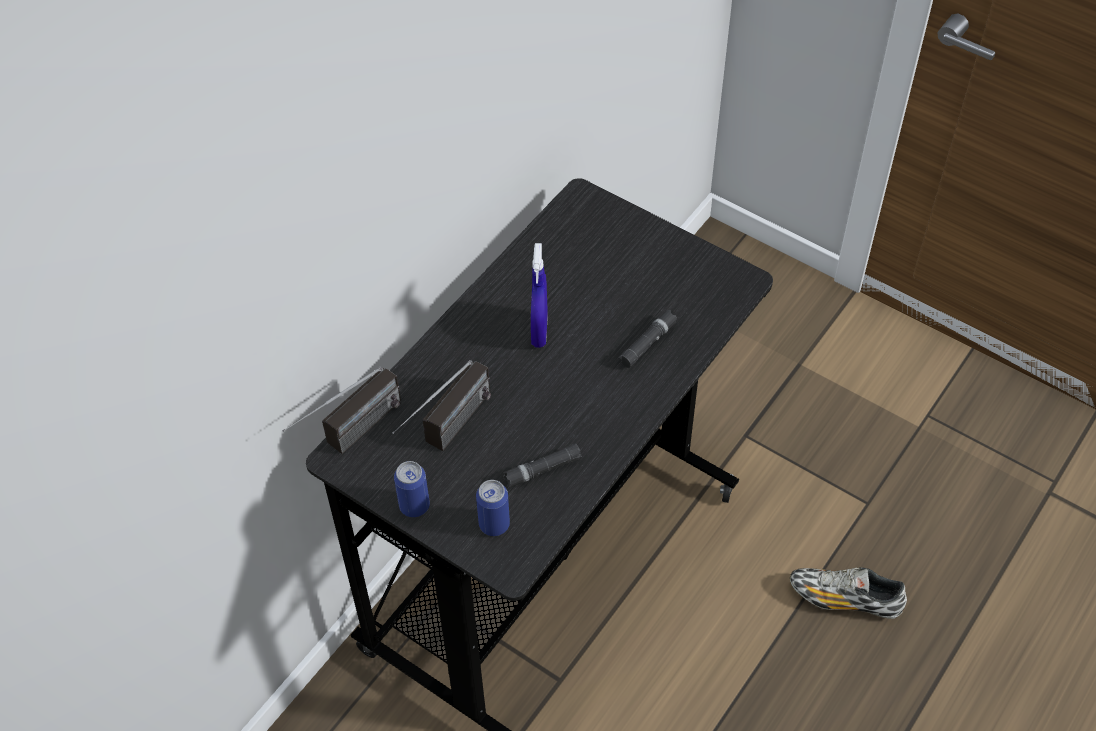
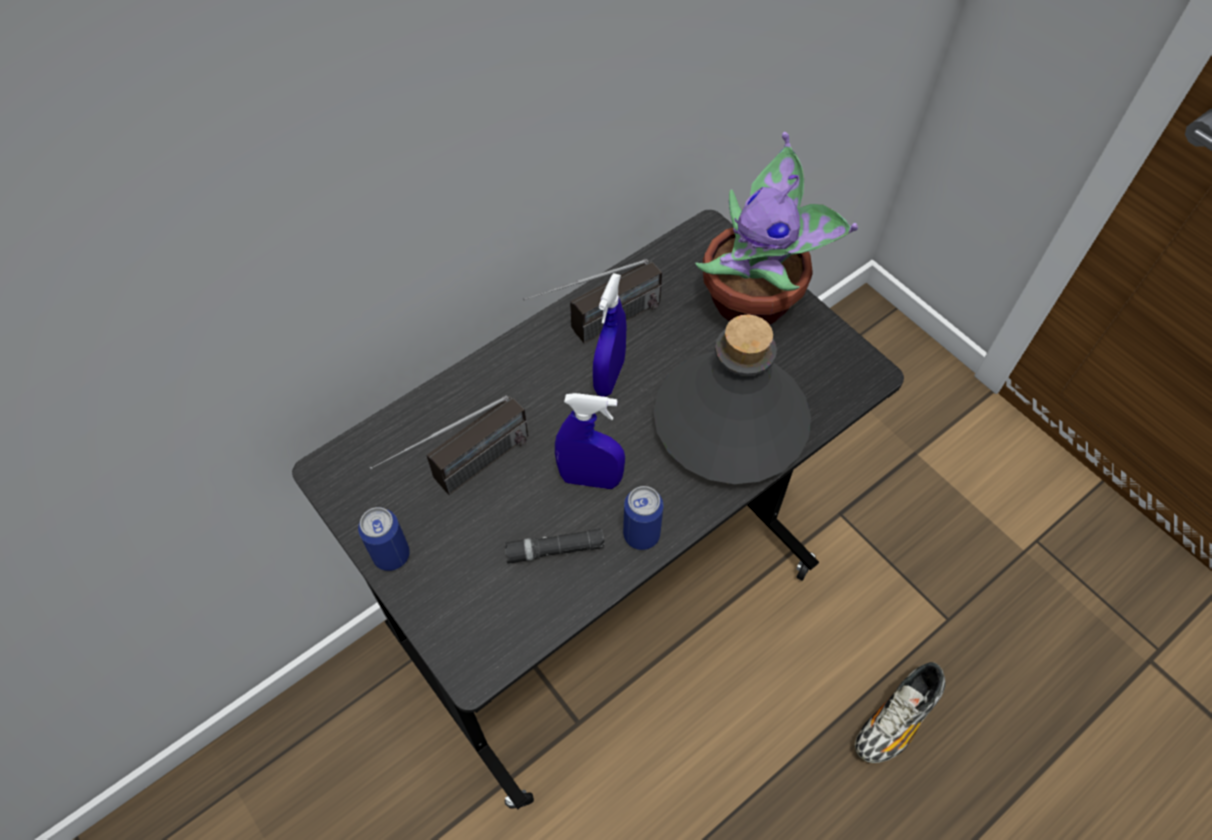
camera: 15 degrees right, 5 degrees up
(350, 438) = (352, 451): radio -> radio (596, 328)
(494, 524) = (474, 605): can -> can (641, 534)
(551, 412) = (590, 479): none -> blue spray bottle
(637, 245) = (755, 301): none -> potted plant
(647, 343) = (730, 422): black flashlight -> grey bottle
(845, 599) = (896, 719): shoe -> shoe turned 75 degrees counterclockwise

